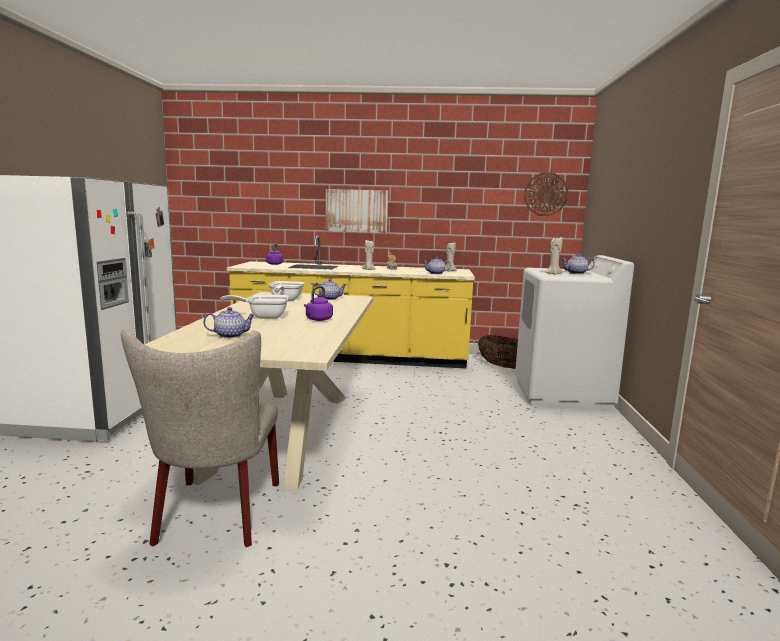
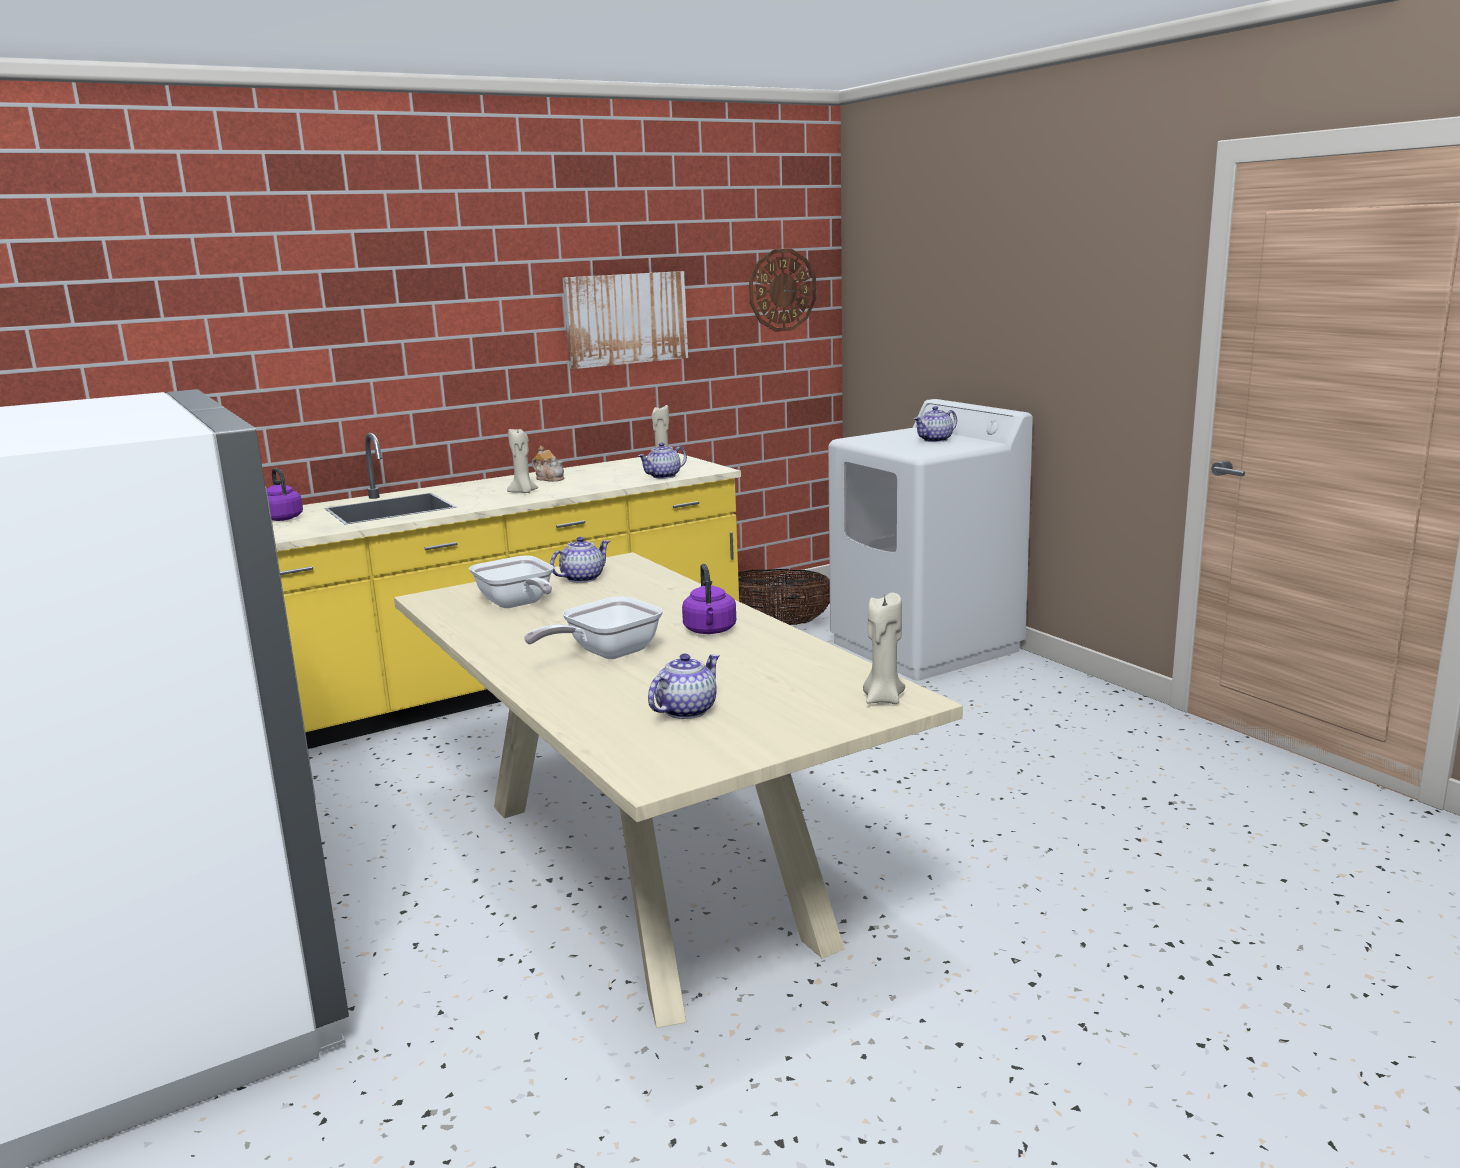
camera: 35 degrees left, 5 degrees up
(216, 516) = (809, 1049): beige chair -> none
(356, 211) = (435, 362): picture -> picture (625, 319)
(553, 274) = (916, 449): beige candle -> beige candle (883, 699)

